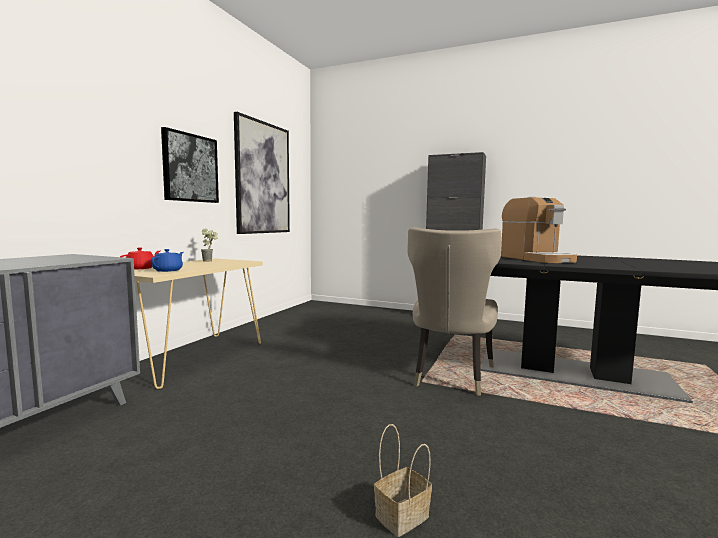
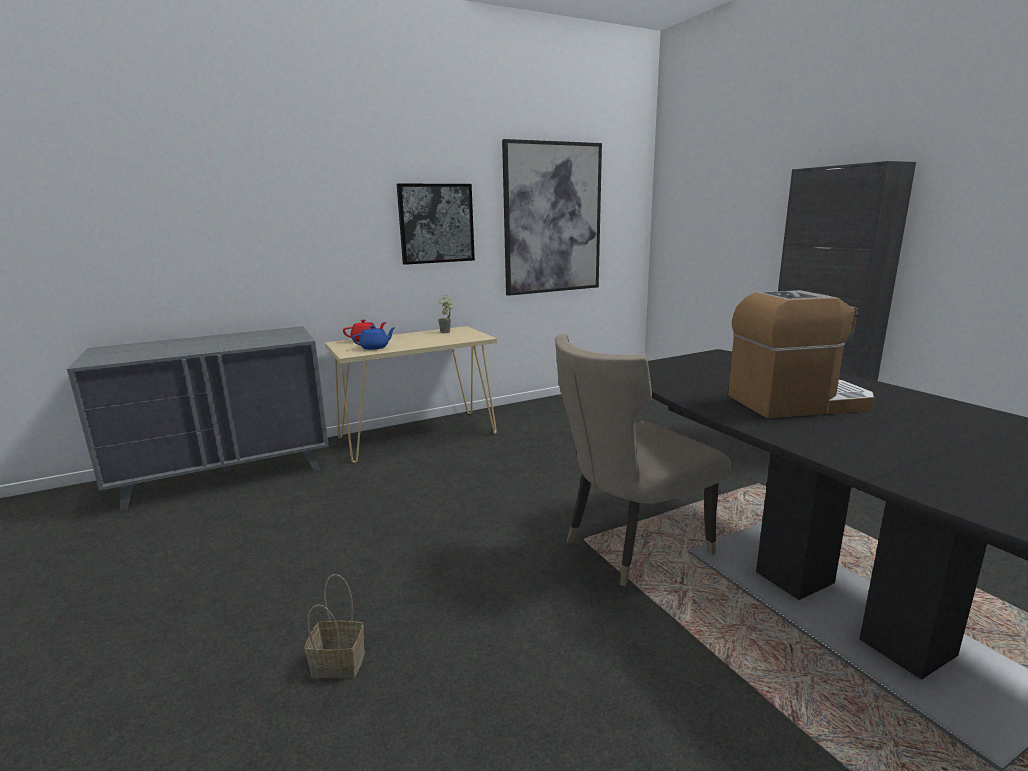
camera: 40 degrees right, 10 degrees up
(537, 259) = (797, 403): coffee machine -> coffee machine turned 120 degrees counterclockwise

